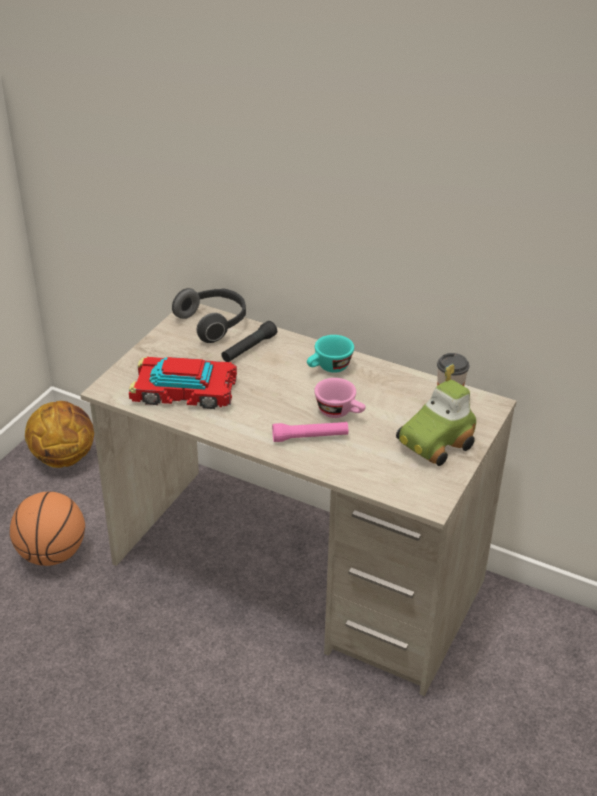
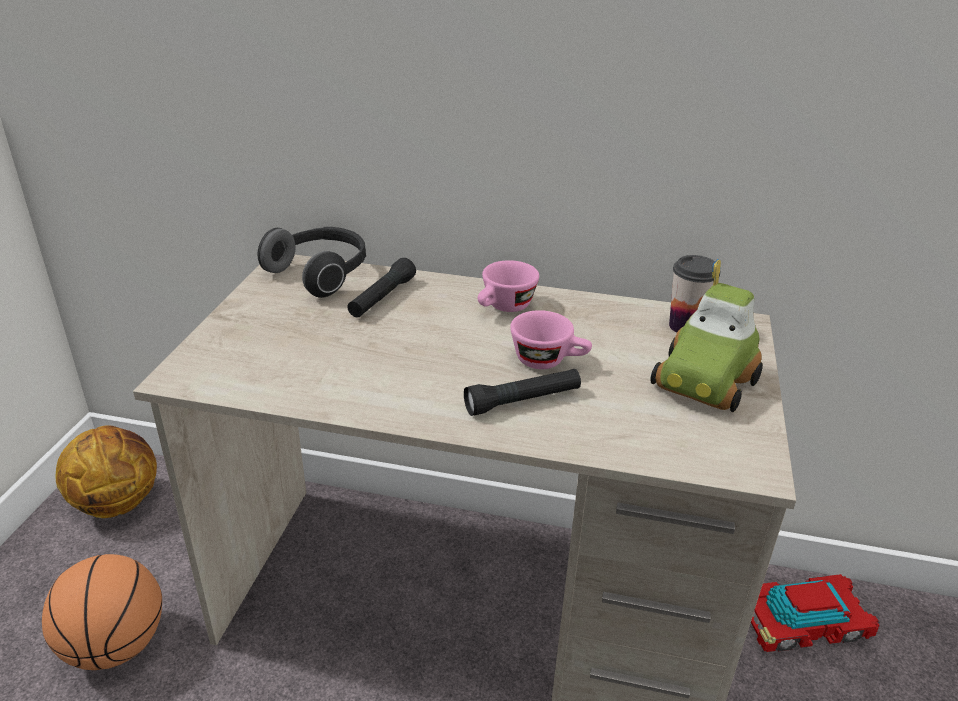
camera: 15 degrees left, 5 degrees down
(184, 392) = (304, 364): toy car -> toy car (803, 622)
(310, 437) = (522, 401): pink flashlight -> black flashlight
(329, 368) = (504, 308): turquoise cup -> pink cup

